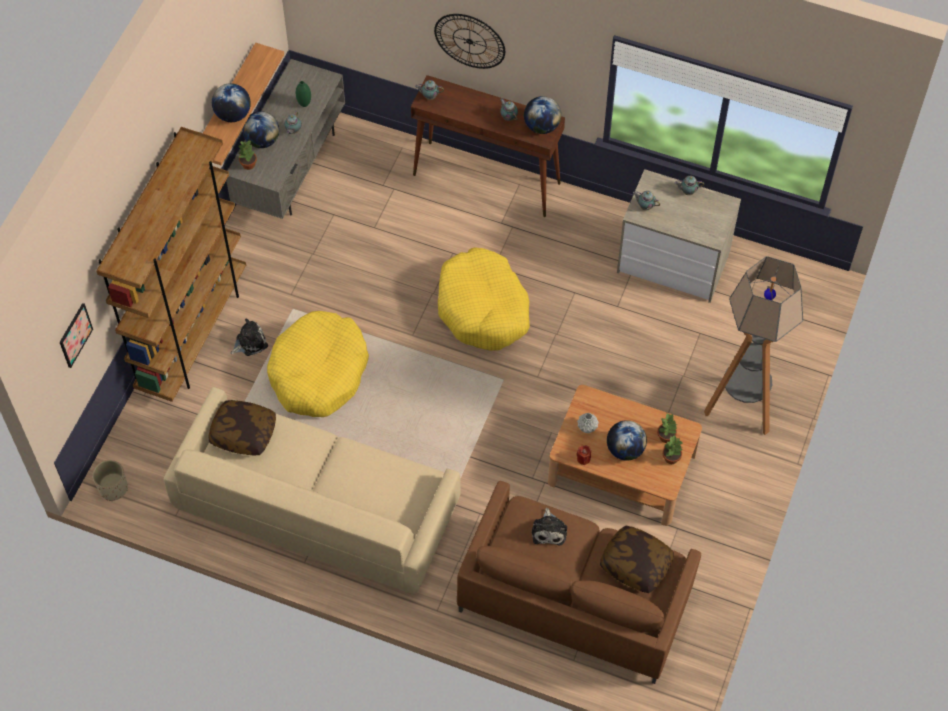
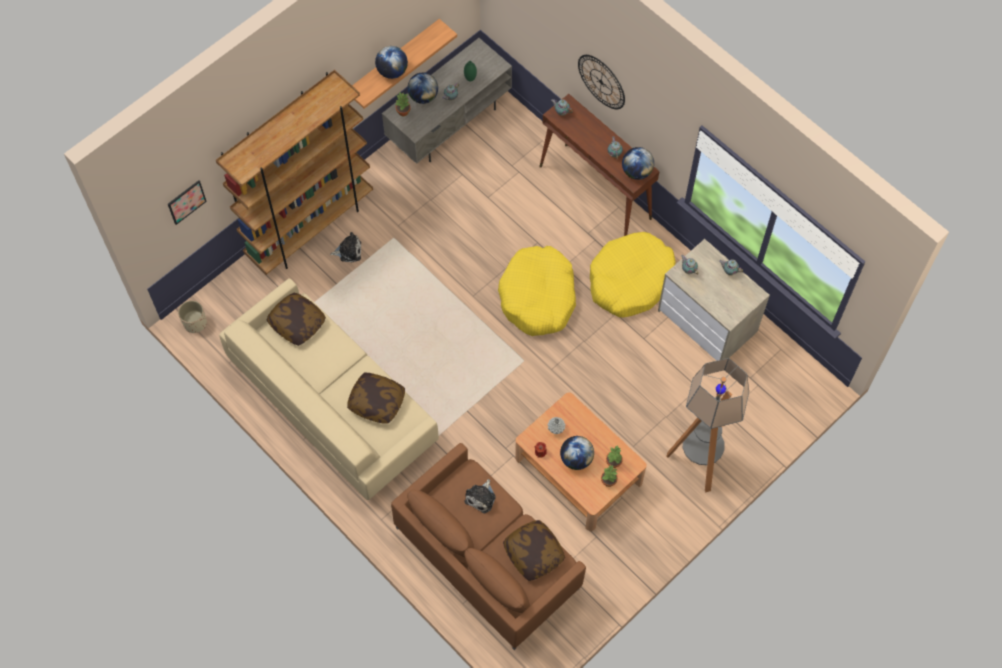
camera: 25 degrees right, 5 degrees up
(318, 372) = (387, 296): yellow dog bed -> yellow dog bed (630, 280)
(378, 480) = (377, 402): none -> pillow

